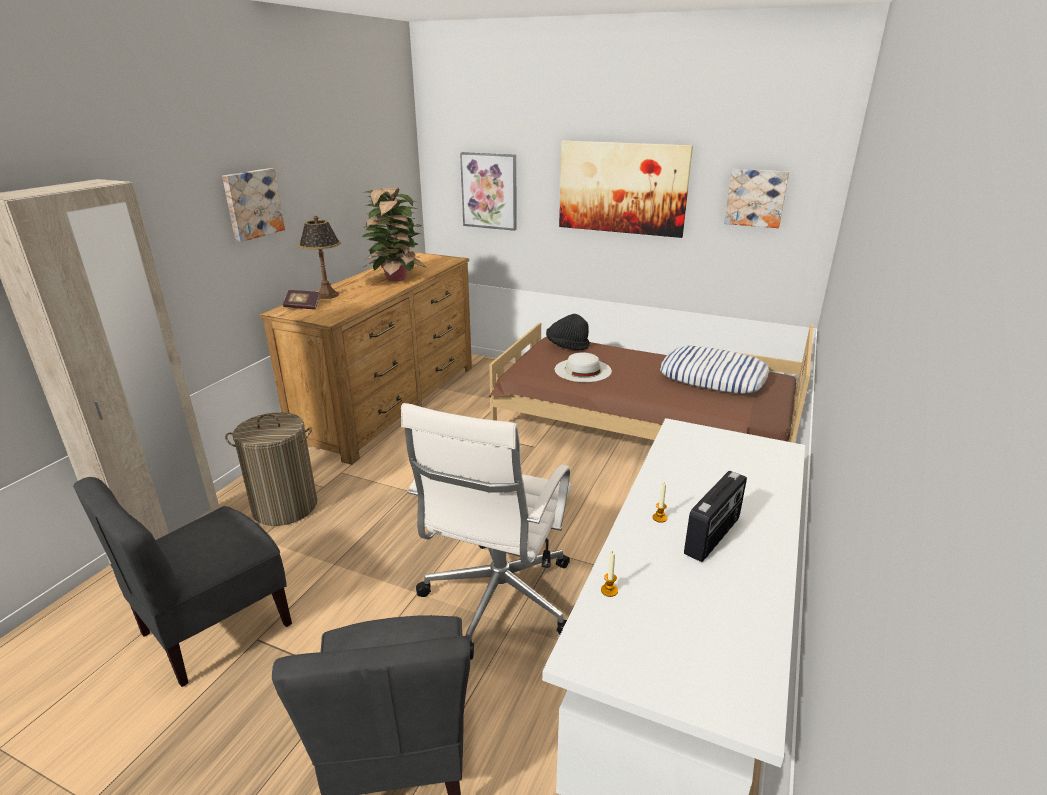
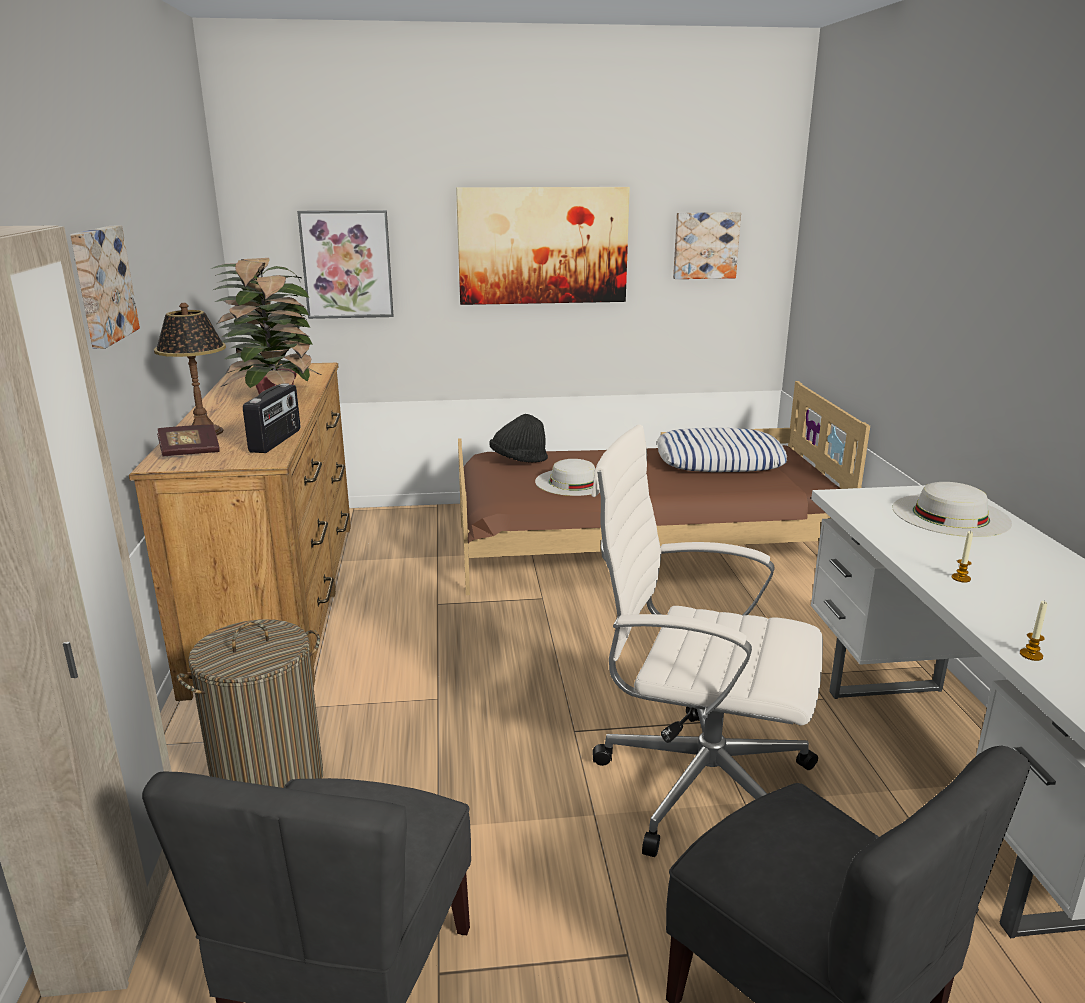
camera: 30 degrees left, 5 degrees down
(497, 600) = (698, 783): white office chair -> white office chair turned 120 degrees clockwise
(713, 536) = (1027, 579): radio -> radio (276, 441)
(742, 467) = (950, 515): none -> white hat

